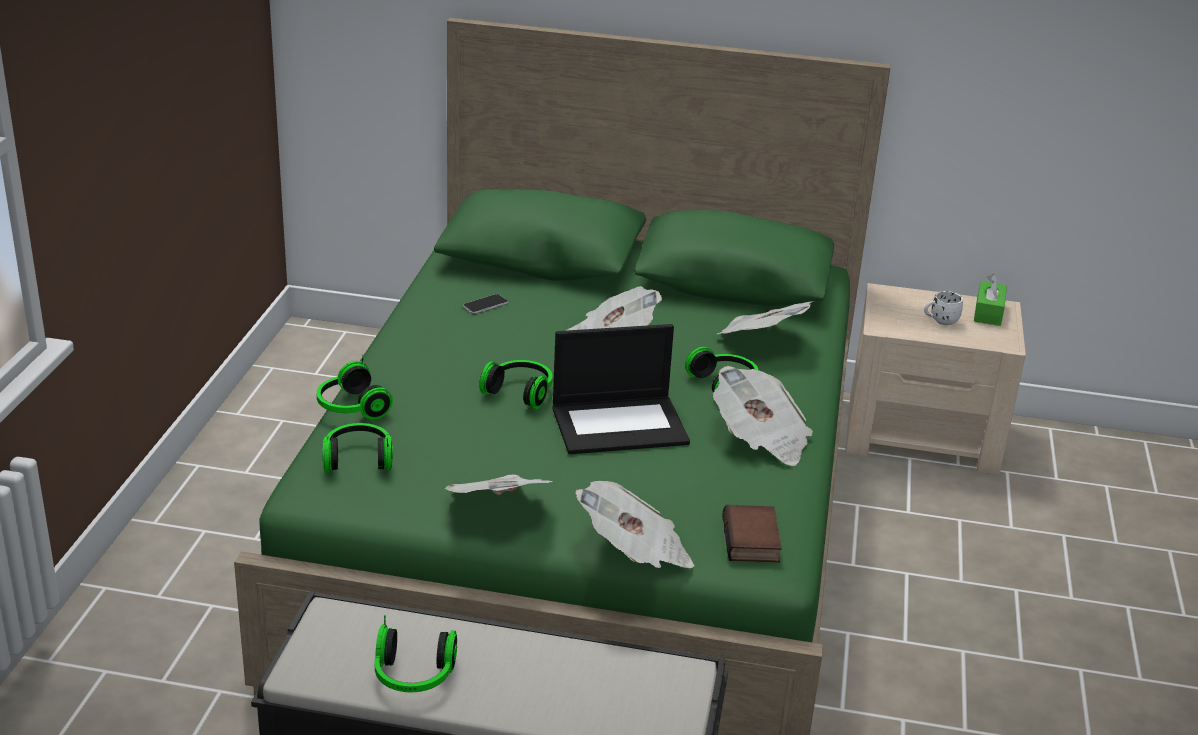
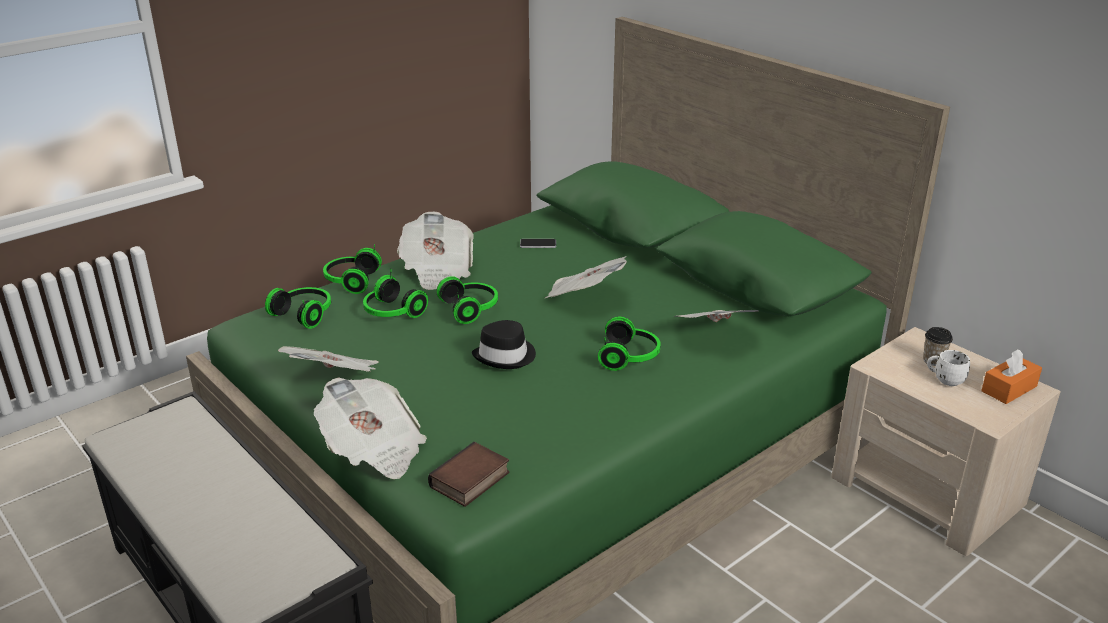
camera: 40 degrees right, 0 degrees up
(413, 677) = (162, 473): headphones -> headphones (391, 313)
(620, 424) = (505, 356): laptop -> black hat
(761, 439) = (596, 408): newspaper -> newspaper (437, 270)
(914, 308) = (933, 360): none -> cup
(988, 312) = (1009, 389): green tissue box -> orange tissue box

